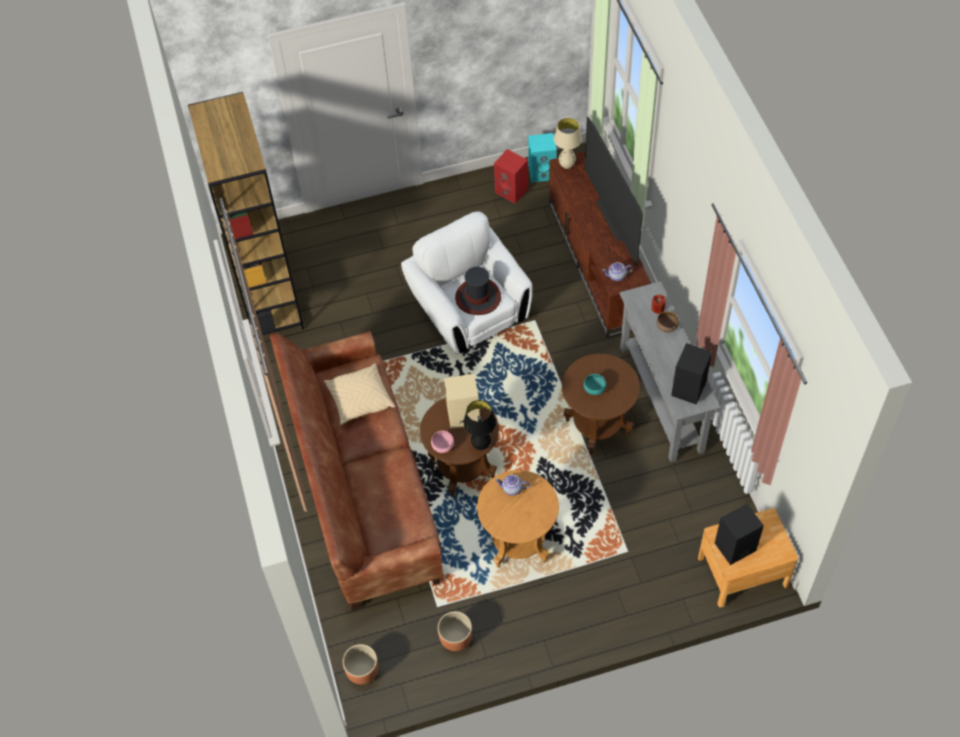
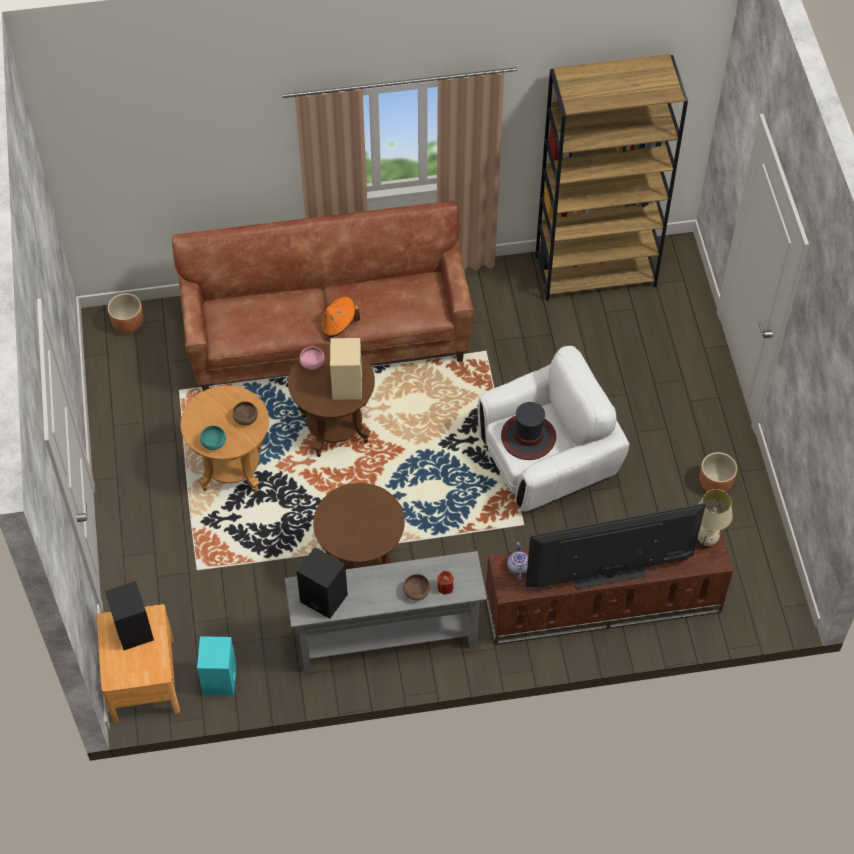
camera: 95 degrees right, 0 degrees up
(360, 399) = (392, 301): beige pillow -> none
(390, 439) = (338, 325): none -> orange hat
(456, 639) = (140, 402): brown planter -> brown planter (715, 484)
(481, 445) = (305, 397): black table lamp -> none
(512, 191) = (733, 528): red speaker -> none
(512, 489) = (245, 418): teapot -> brown bowl
(542, 172) = (763, 567): turquoise speaker -> turquoise speaker (220, 680)
(594, 388) = (355, 514): turquoise bowl -> turquoise bowl (214, 443)

